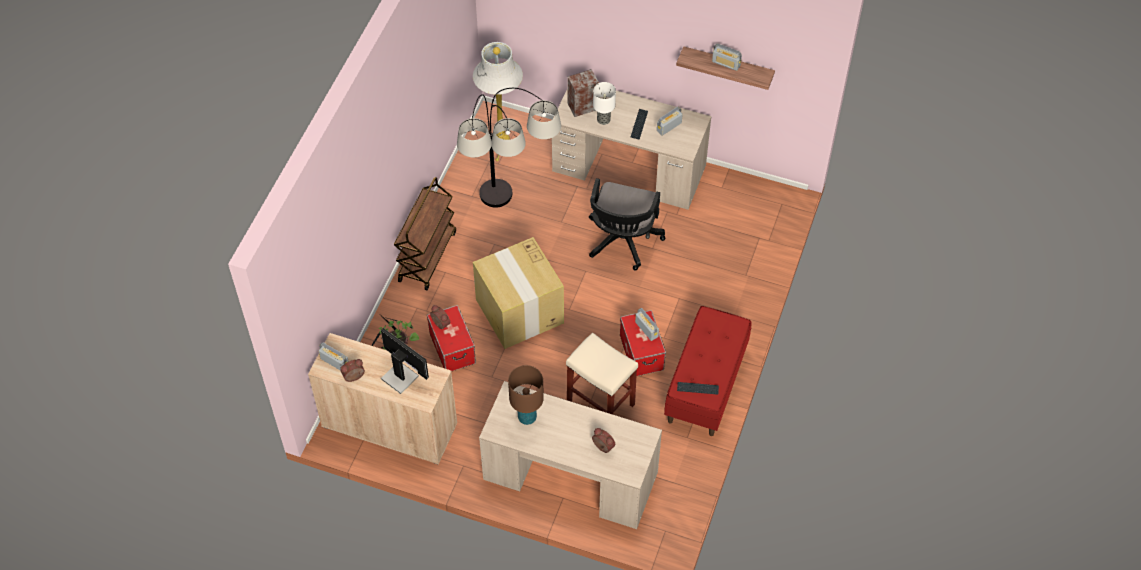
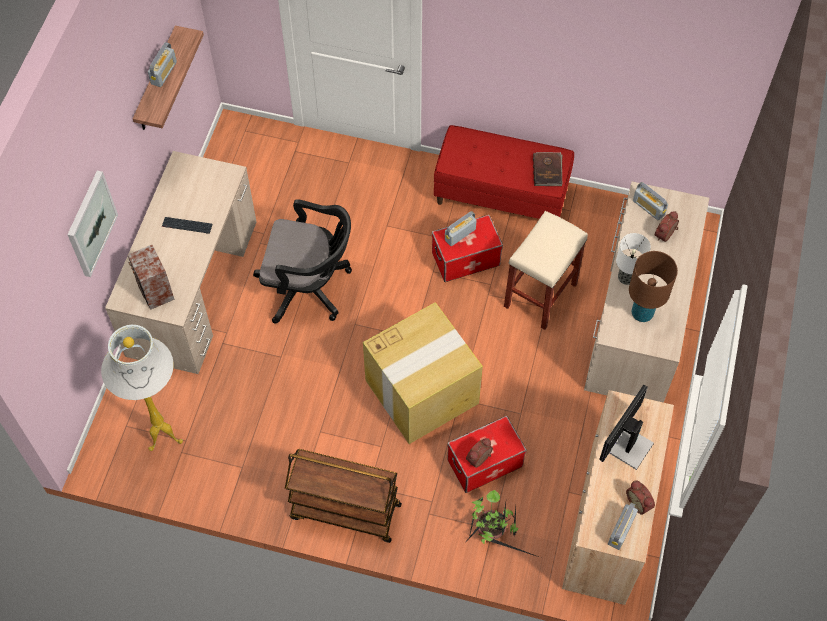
camera: 95 degrees left, 5 degrees up
(508, 225) = (289, 417): floor lamp -> none
(597, 30) = (90, 223): none -> picture
(603, 119) = (179, 265): table lamp -> table lamp (626, 277)
(669, 127) = (191, 193): radio -> radio (648, 207)
(697, 388) = (548, 170): keyboard -> brown book

